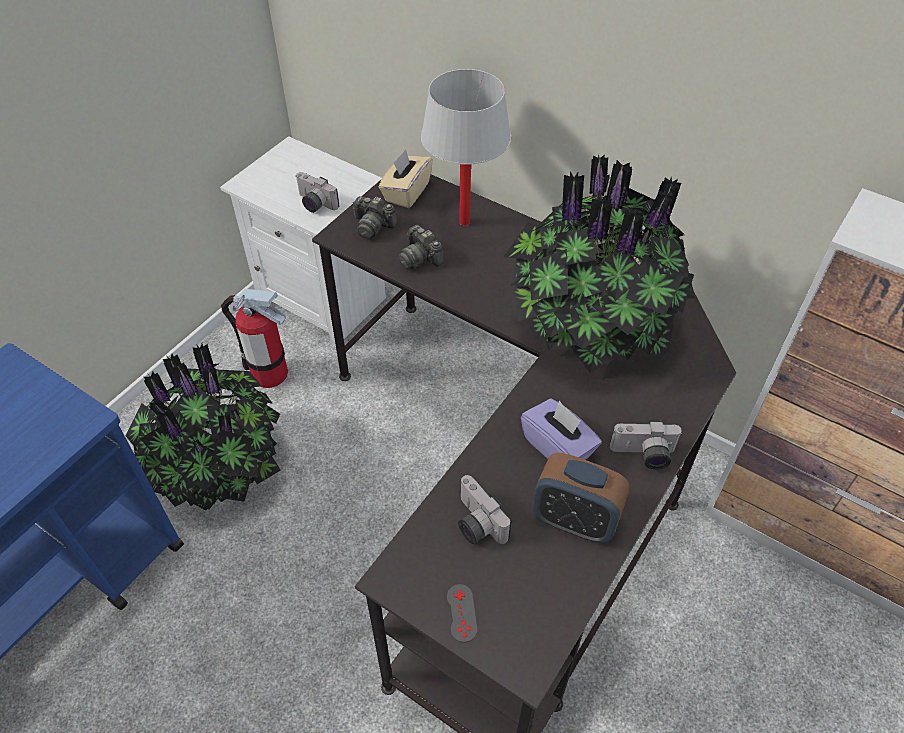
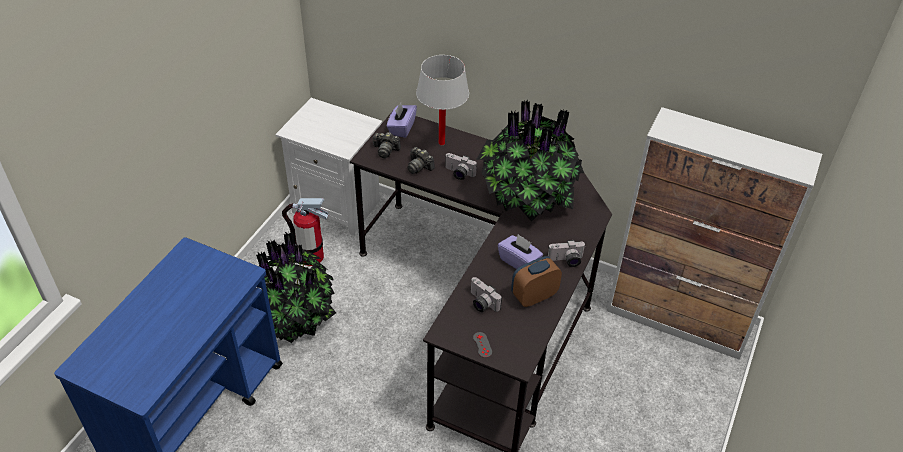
camera: 10 degrees left, 5 degrees down
(314, 204) = (340, 140): camera -> camera (458, 174)
(406, 192) = (401, 128): beige tissue box -> purple tissue box
(574, 520) = (534, 296): alarm clock -> alarm clock turned 135 degrees clockwise

